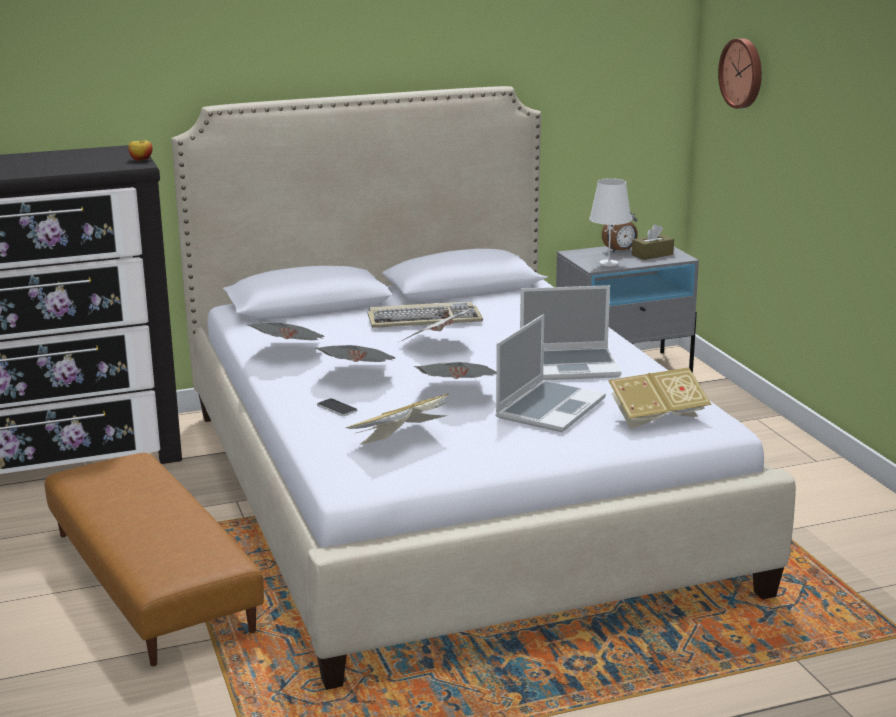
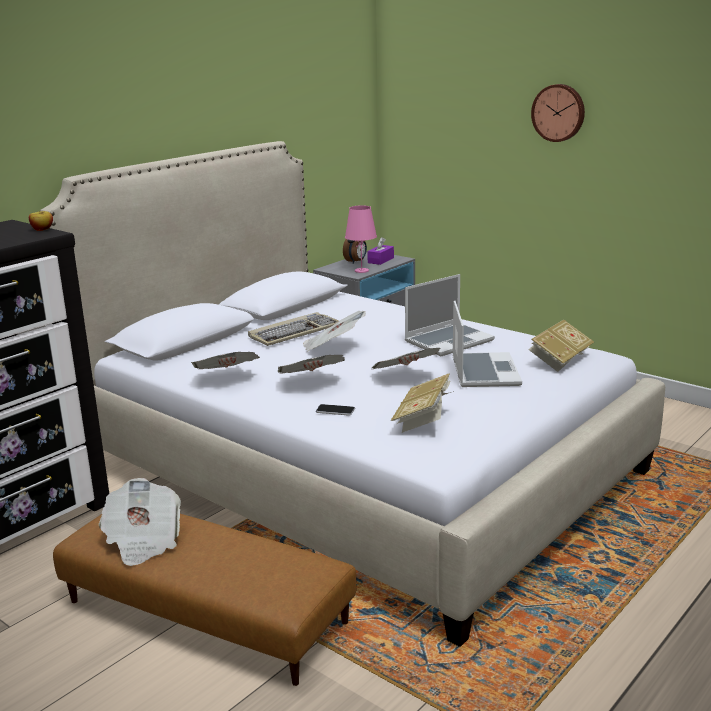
camera: 30 degrees left, 0 degrees up
(112, 491) = (143, 541): none -> newspaper
(609, 263) = (362, 271): white table lamp -> pink table lamp
(652, 255) = (380, 260): brown tissue box -> purple tissue box
(743, 73) = (433, 116): wall clock -> wall clock (559, 112)

